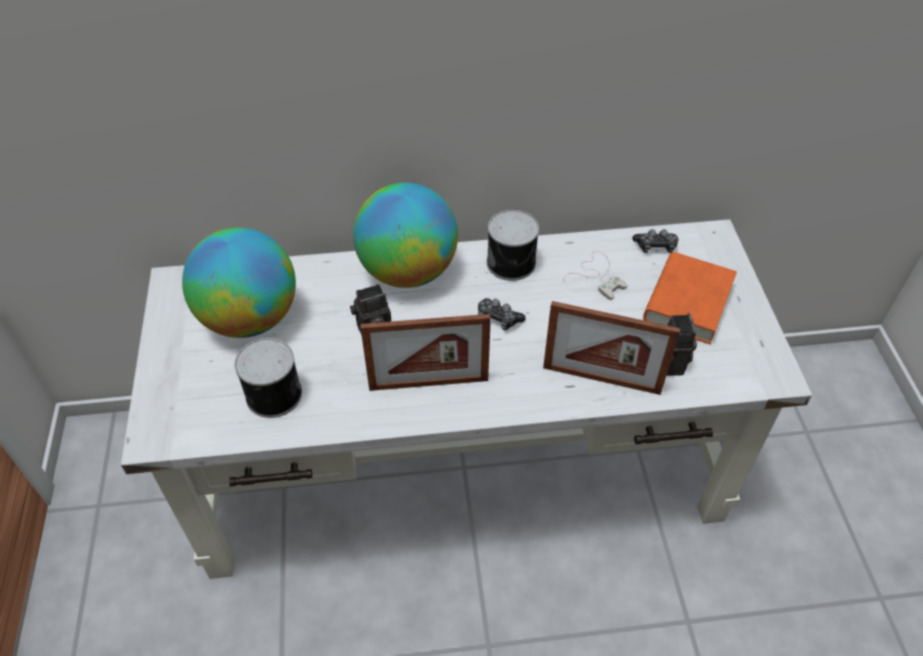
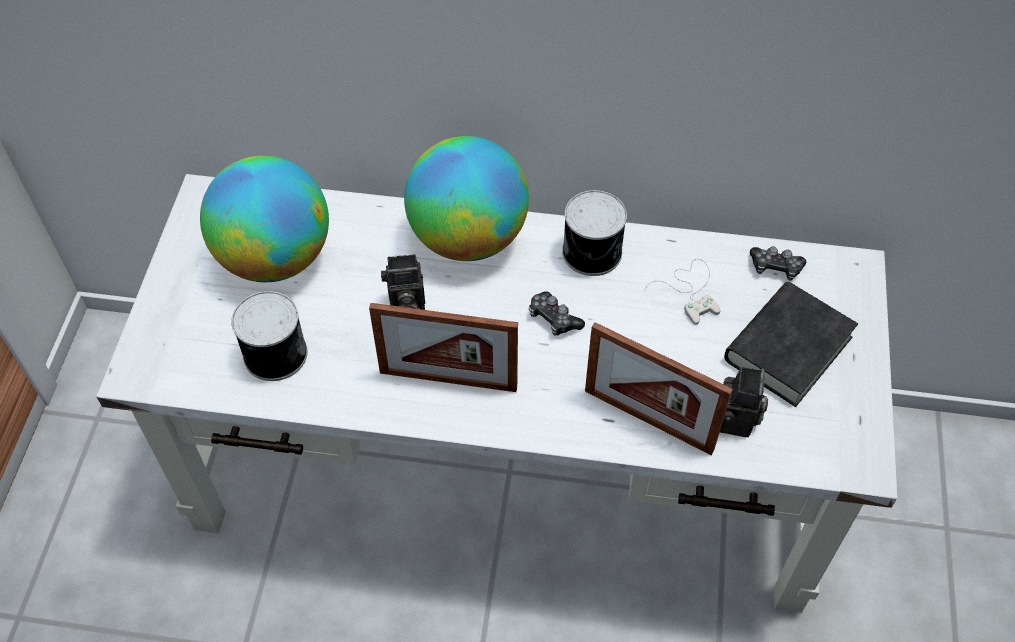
camera: 15 degrees right, 5 degrees up
(687, 303) = (787, 349): orange book -> black book

